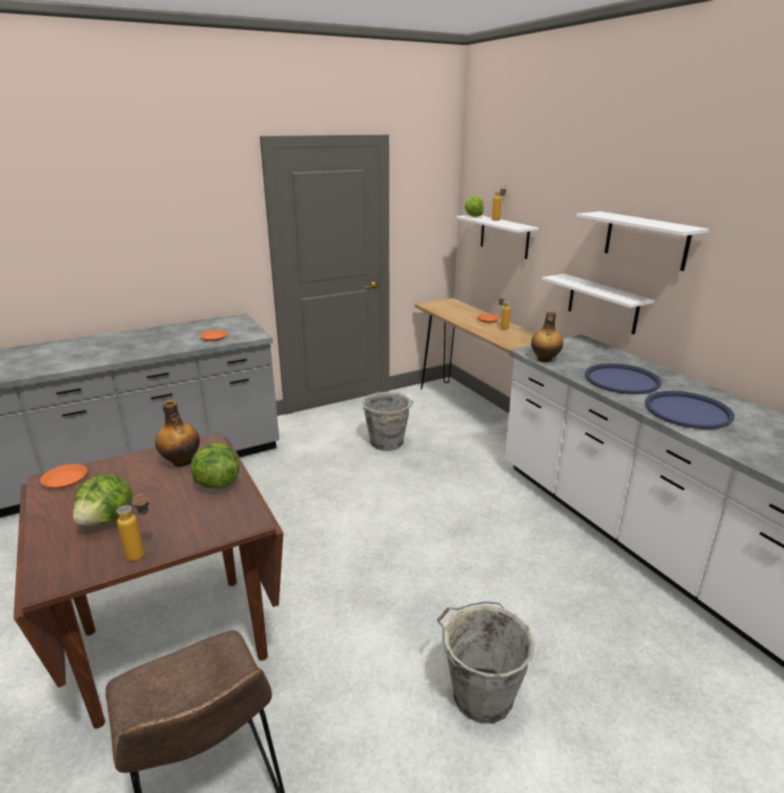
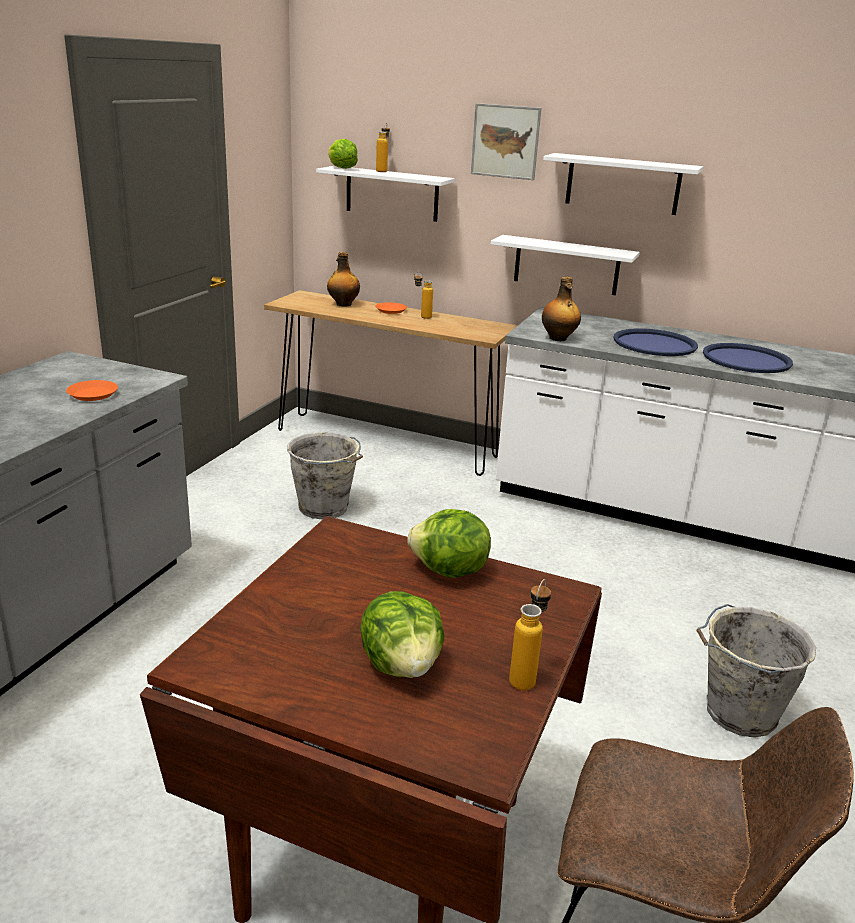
camera: 40 degrees left, 0 degrees up
(65, 479) = (227, 651): orange plate -> none
(181, 461) = (351, 565): bottle -> bottle (343, 304)
(570, 201) = (505, 141): none -> picture

